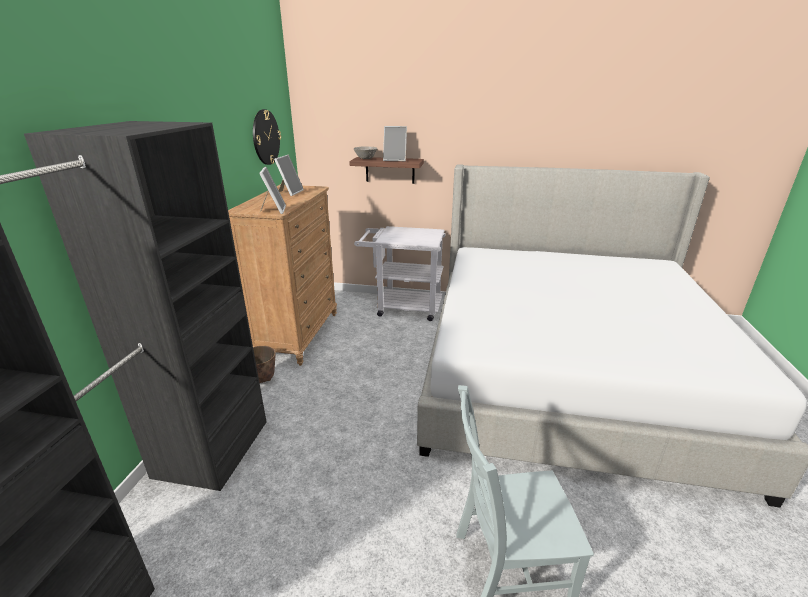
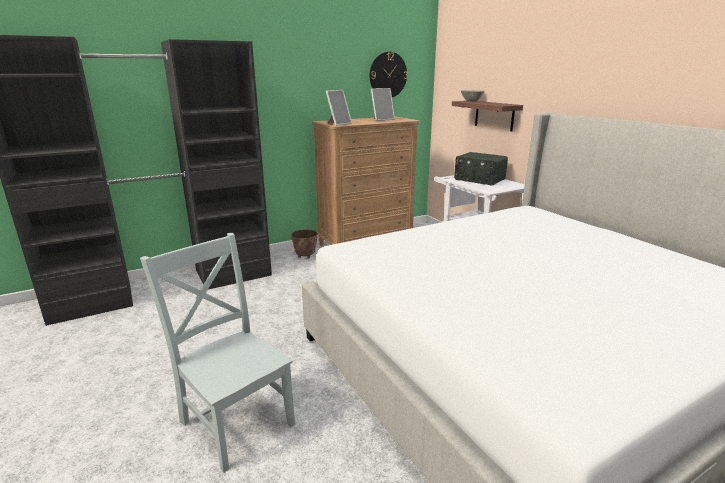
camera: 50 degrees right, 5 degrees down
(395, 160) = (492, 103): picture frame -> none
(402, 234) = (479, 180): none -> radio

